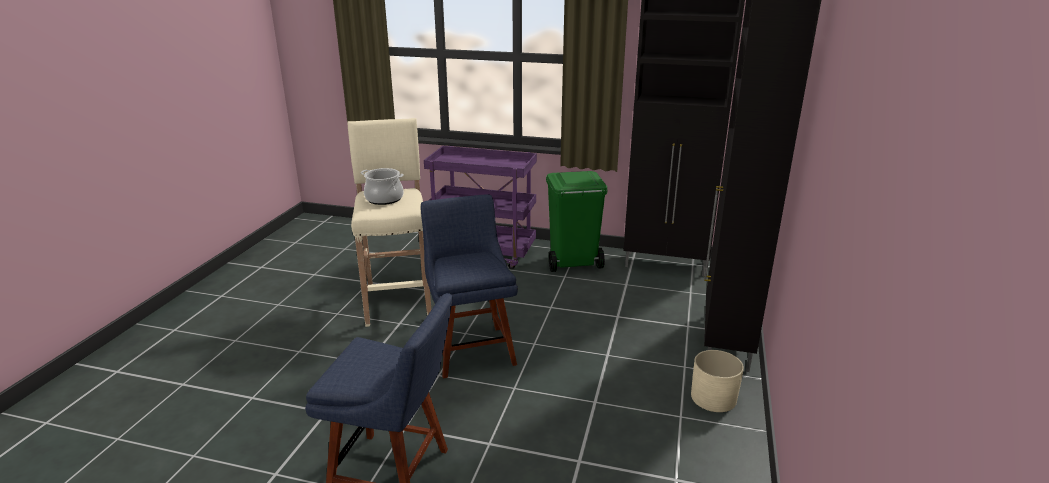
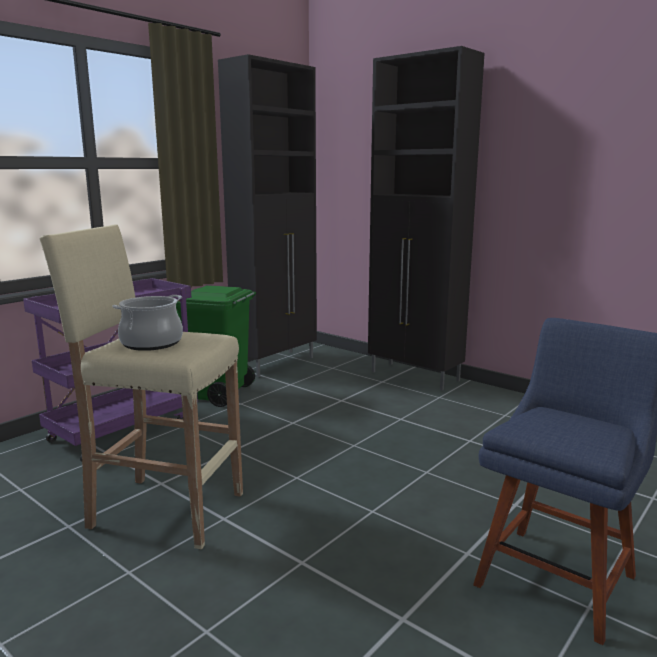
camera: 65 degrees left, 10 degrees down
(471, 348) = (333, 480): blue chair -> none
(714, 398) = (486, 399): beige planter -> none

